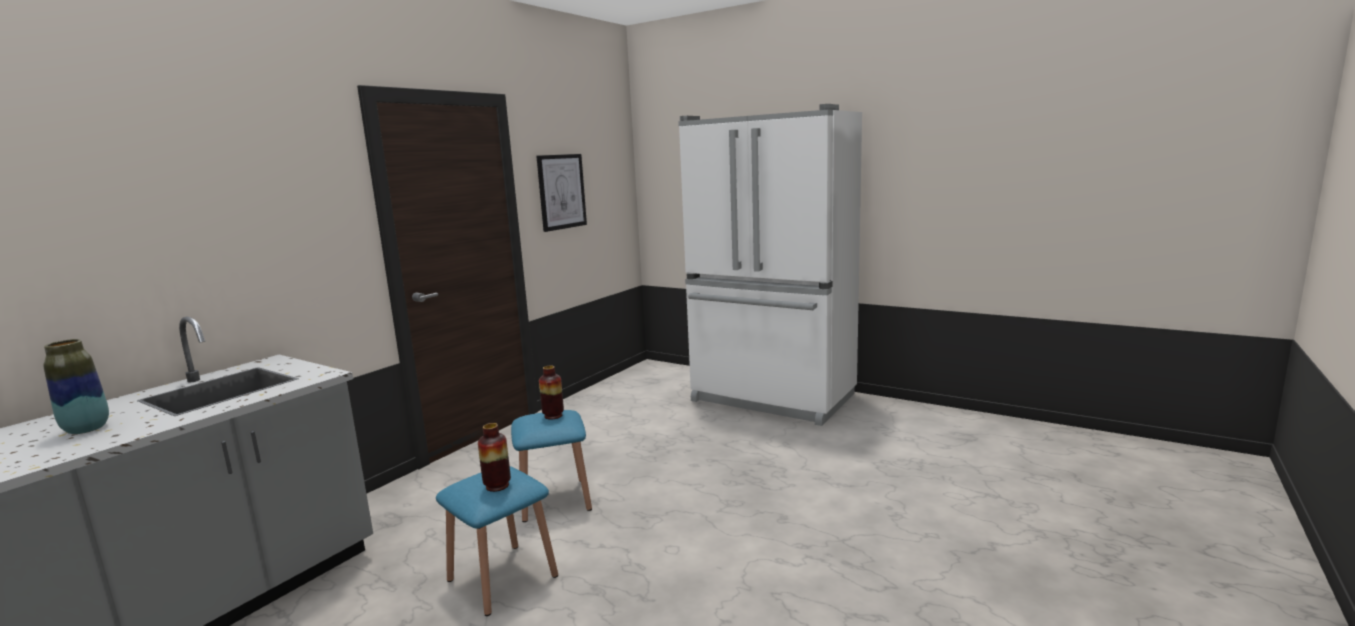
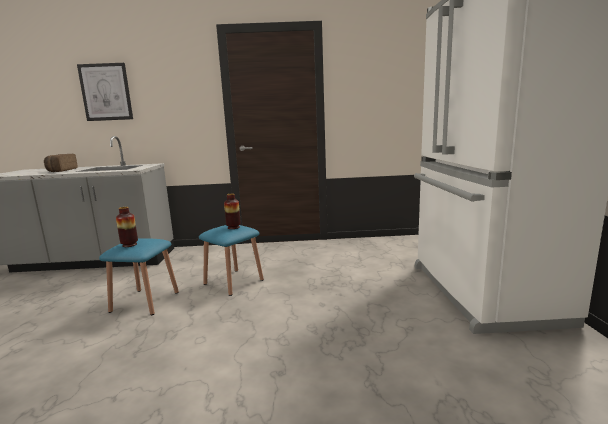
camera: 55 degrees right, 0 degrees up
(86, 429) = (61, 170): vase -> bread
(561, 191) = (368, 90): picture -> picture (106, 92)

